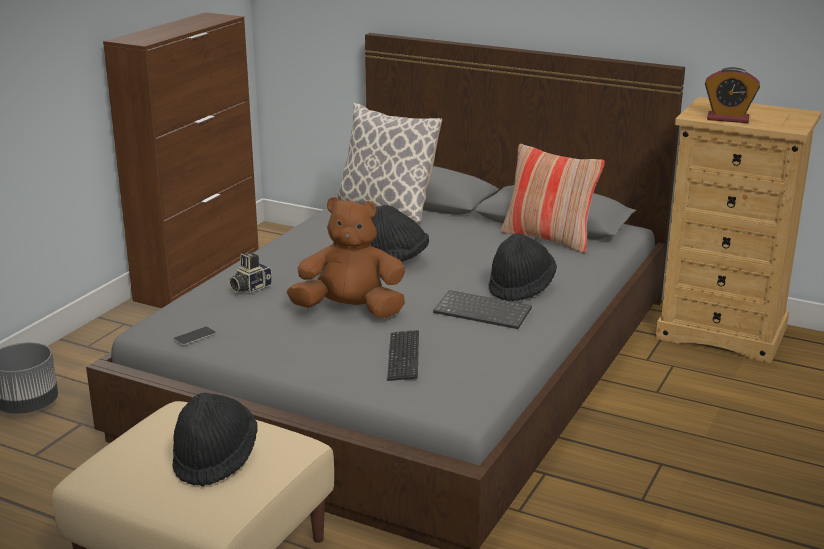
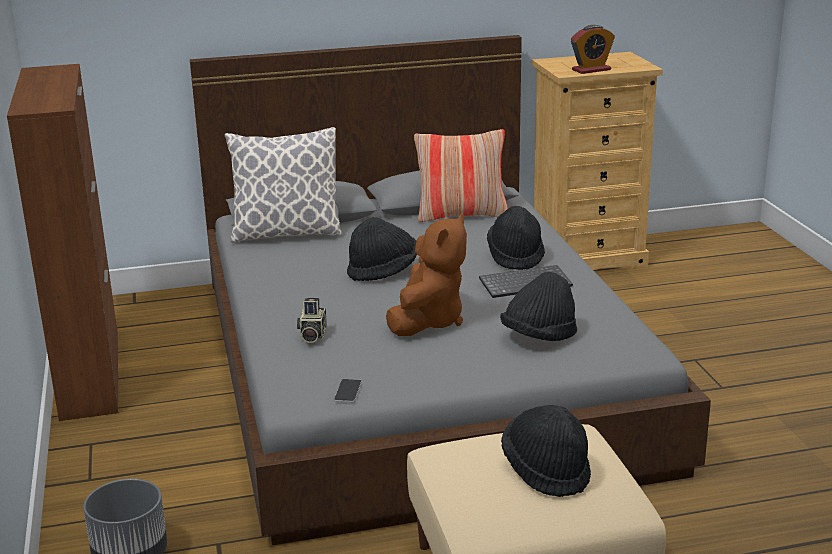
camera: 40 degrees left, 0 degrees up
(350, 310) = (428, 321): brown plush toy -> brown plush toy turned 150 degrees clockwise
(403, 357) = (539, 337): keyboard -> black hat

